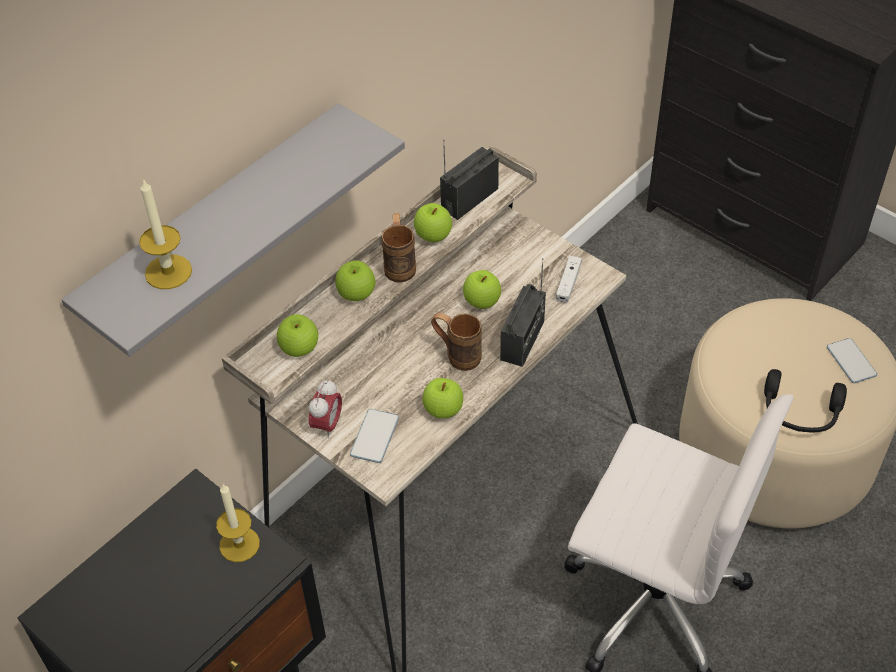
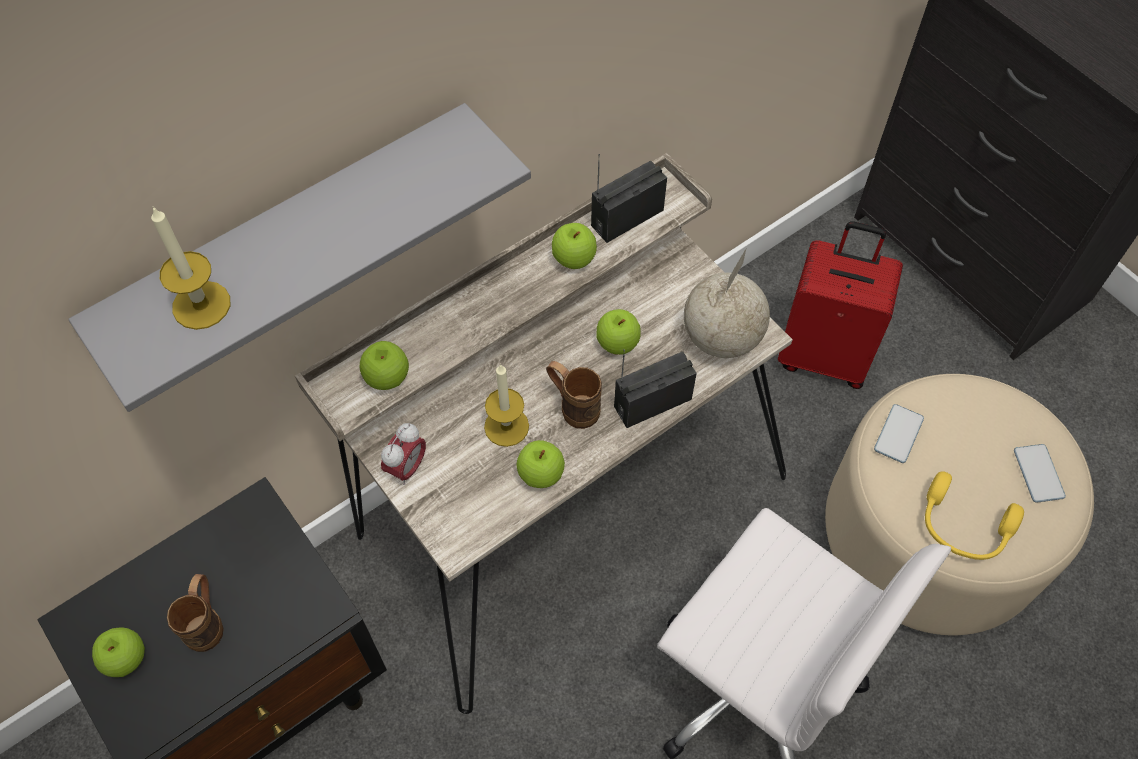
camera: 10 degrees right, 10 degrees up
(239, 544) = (290, 580): candle -> candle (506, 426)
(356, 294) = (468, 319): apple -> apple (126, 659)
(374, 436) = (456, 493): phone -> phone (898, 434)
(400, 264) = (527, 289): brown mug -> brown mug (207, 622)
(522, 341) = (652, 402): radio -> radio turned 150 degrees counterclockwise
(568, 283) = (722, 338): white game controller -> globe
(647, 324) = (824, 355): none -> red suitcase
(800, 413) = (962, 527): black headphones -> yellow headphones

